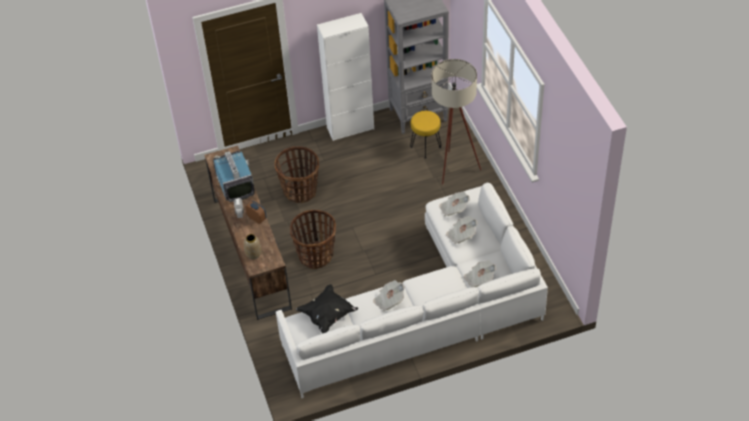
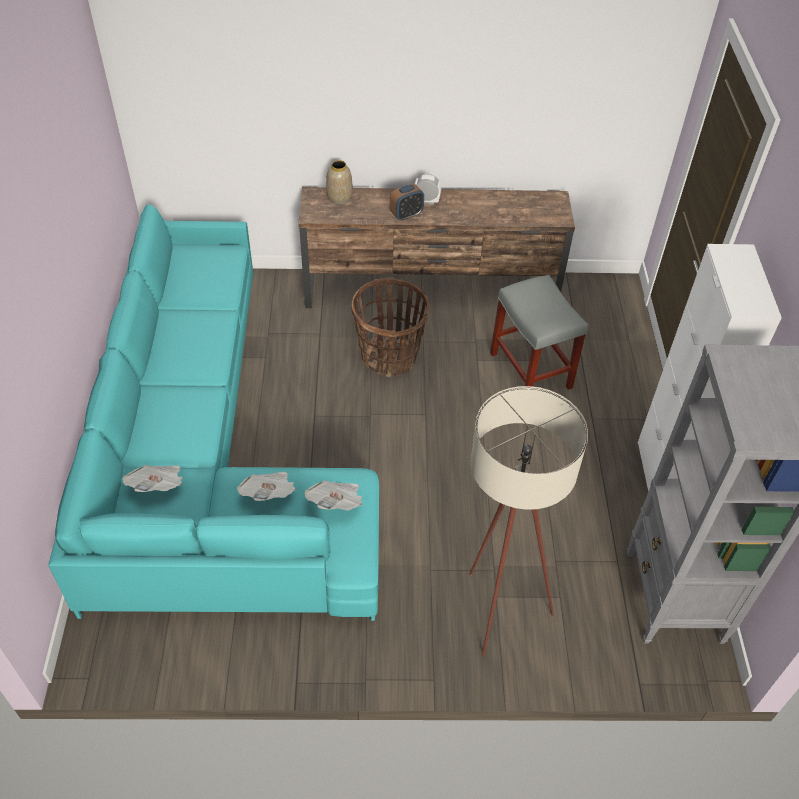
camera: 105 degrees right, 0 degrees up
(235, 183) = (491, 208): television -> none
(300, 191) = (531, 371): basket -> grey stool
(327, 315) = (218, 284): black pillow -> none
(389, 300) = (195, 356): newspaper -> none
(426, 147) = (578, 580): yellow stool -> none
(428, 309) = (207, 460): white sofa -> turquoise sofa

